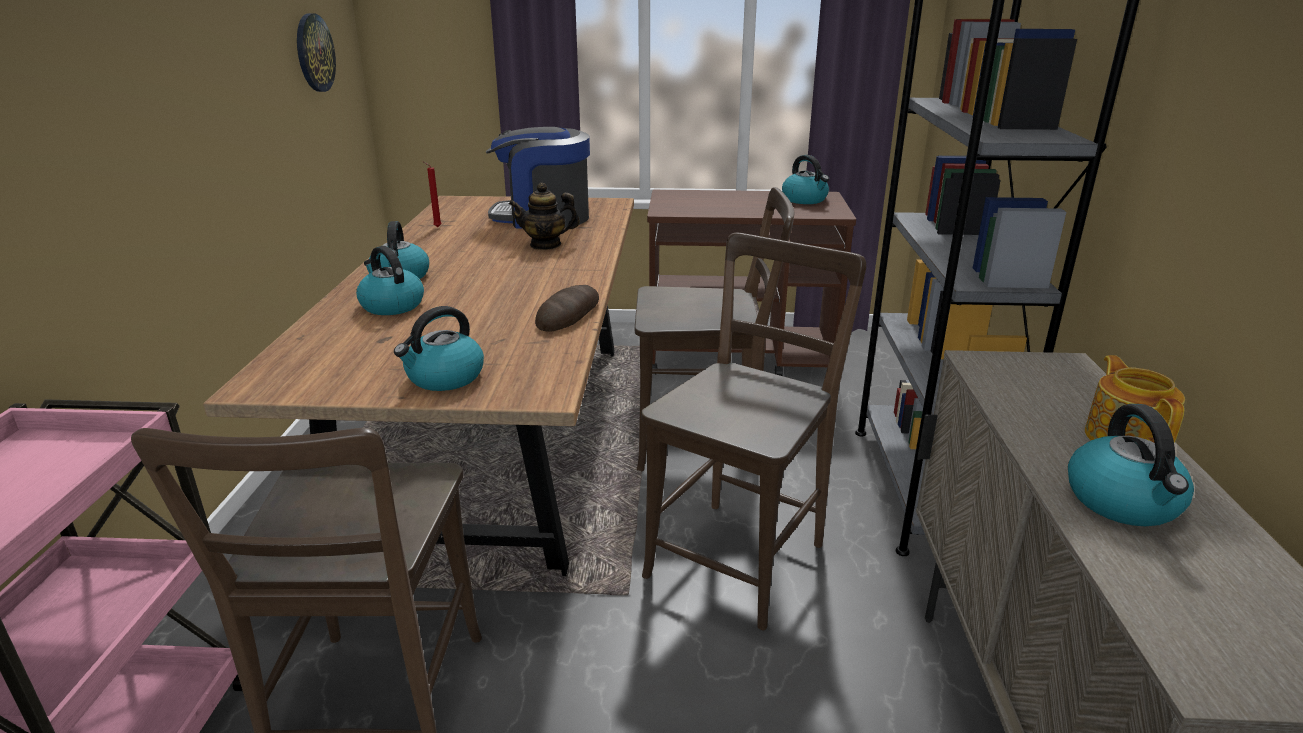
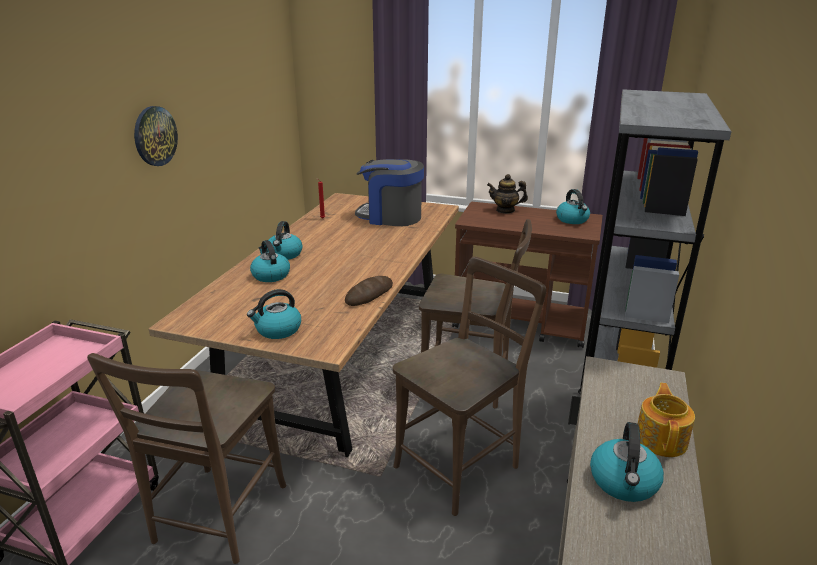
camera: 15 degrees right, 0 degrees up
(314, 53) = (261, 105): wall clock -> wall clock (155, 136)
(546, 245) = (382, 239): teapot -> teapot (505, 210)

